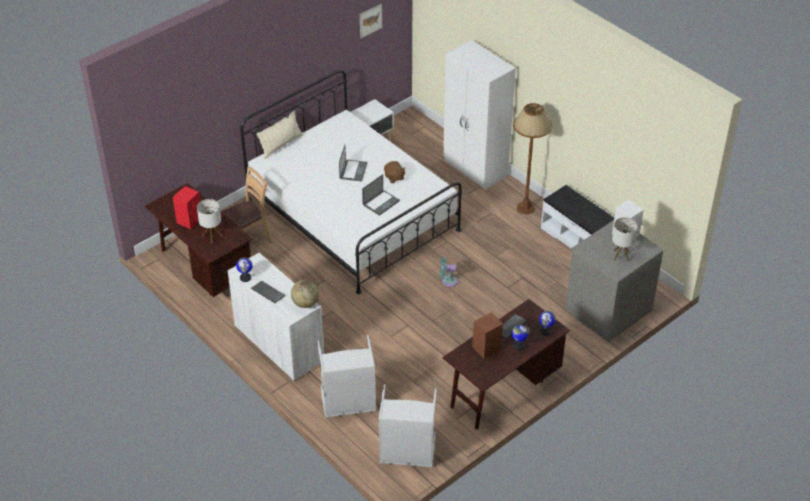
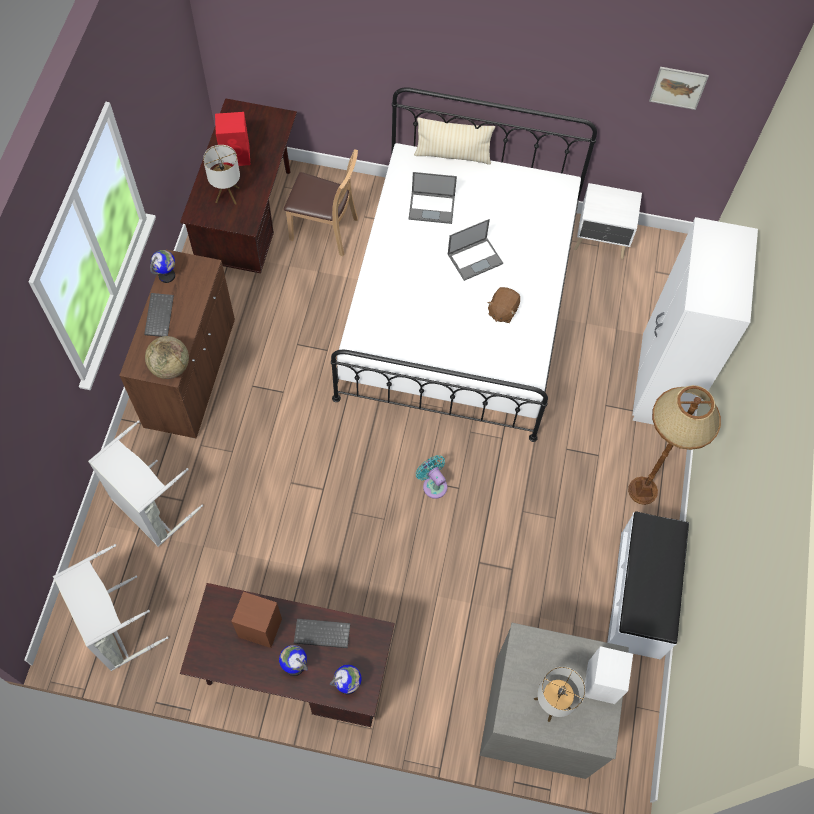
camera: 50 degrees right, 20 degrees up
(279, 344) = (191, 373): white cabinet -> brown cabinet
(381, 202) = (444, 327): laptop -> laptop (432, 207)

